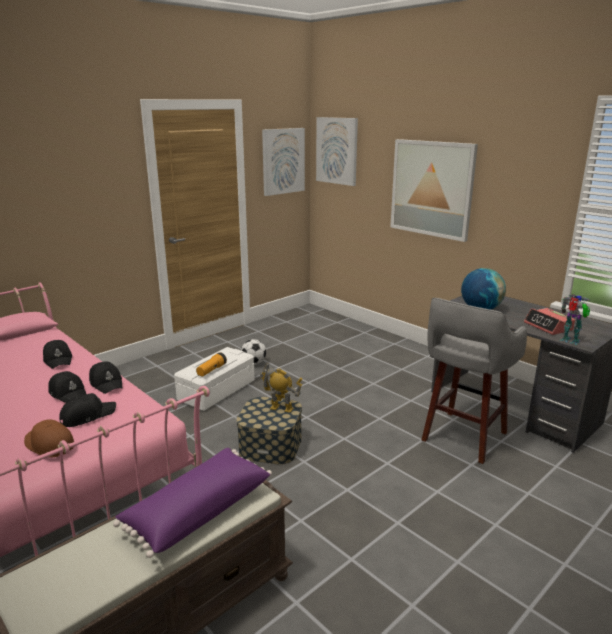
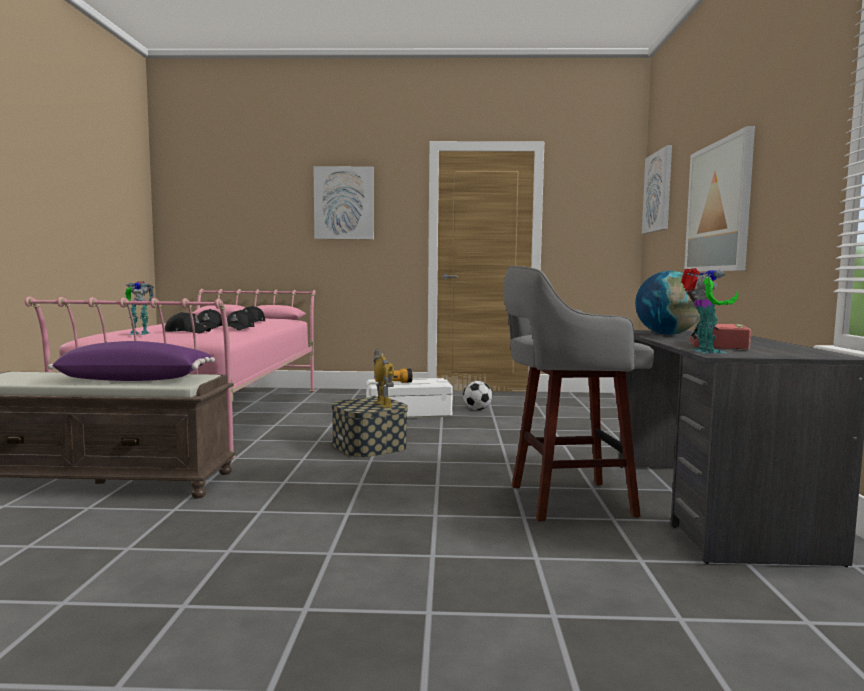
camera: 45 degrees right, 15 degrees down
(49, 444) = (138, 333): brown cap -> toy robot
(283, 161) = (599, 210): picture -> picture (344, 203)

